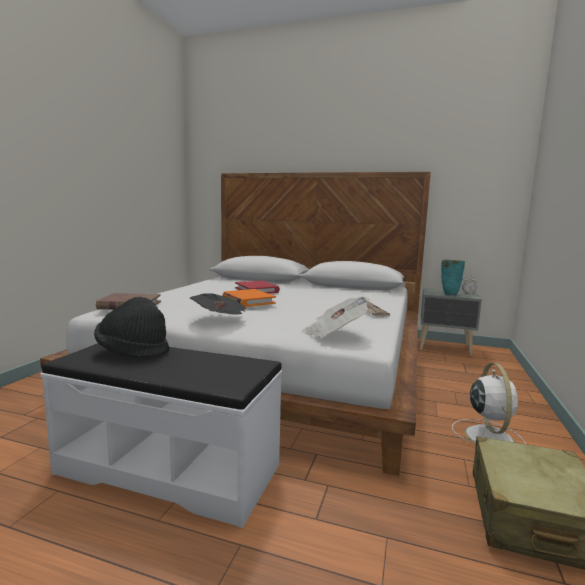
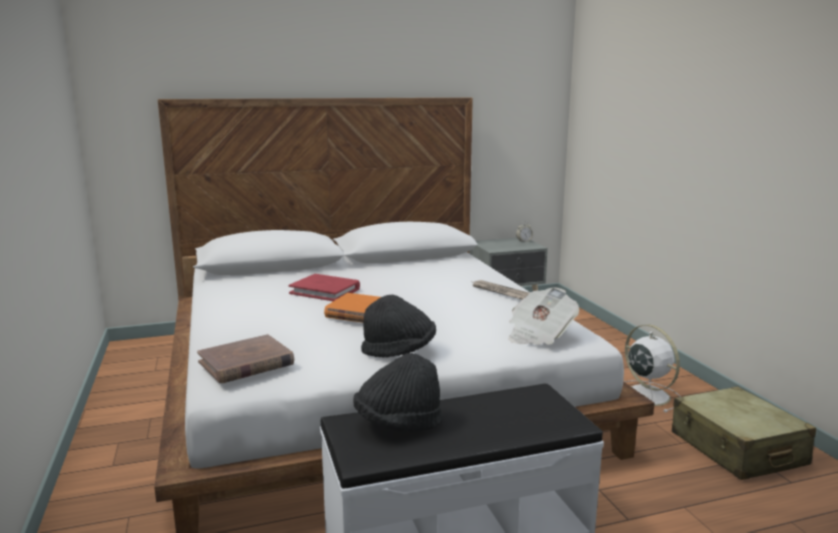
camera: 35 degrees left, 5 degrees up
(220, 320) = (399, 351): newspaper -> black hat
(450, 294) = (511, 246): turquoise vase -> none

